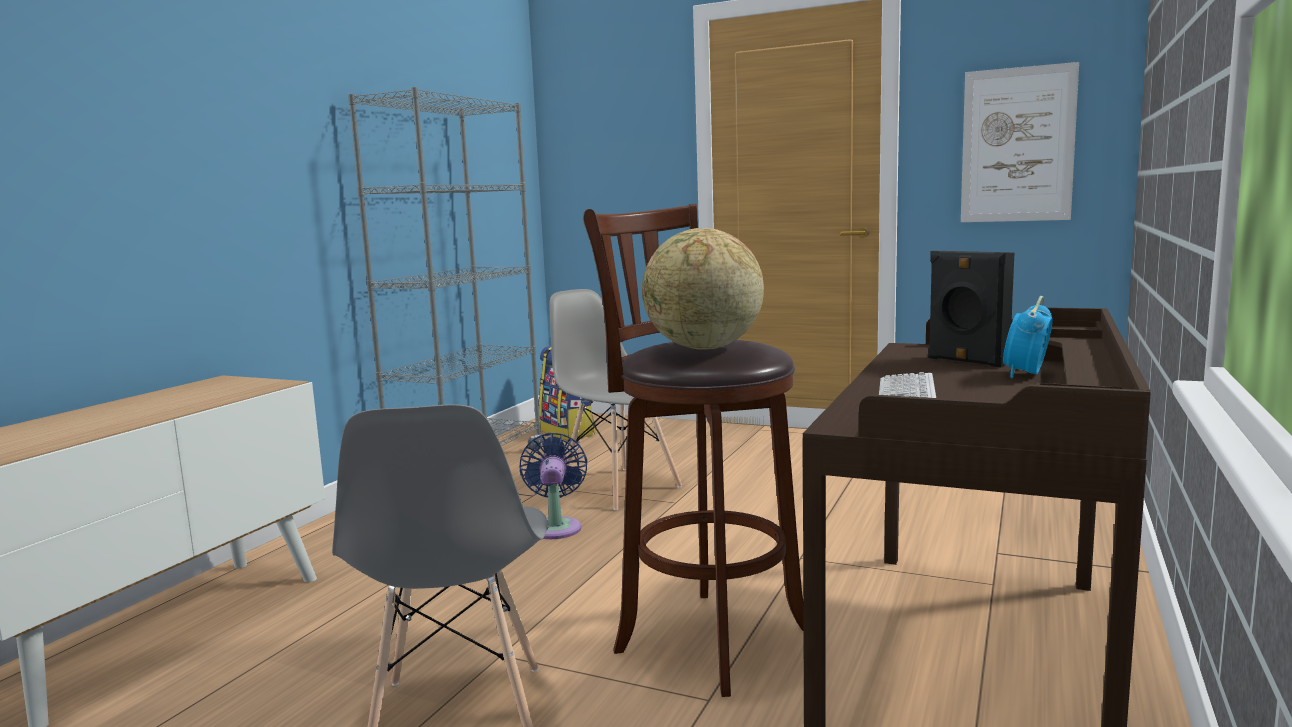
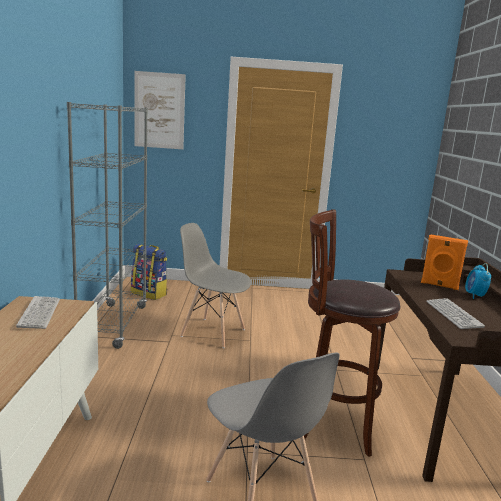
camera: 25 degrees left, 5 degrees up
(212, 390) = (39, 313): none -> keyboard
(556, 527) = (202, 363): blue fan -> none
(703, 349) = (361, 292): globe -> none
(966, 361) = (439, 285): black speaker -> orange speaker
(1017, 145) = (388, 155): picture -> picture (159, 110)

